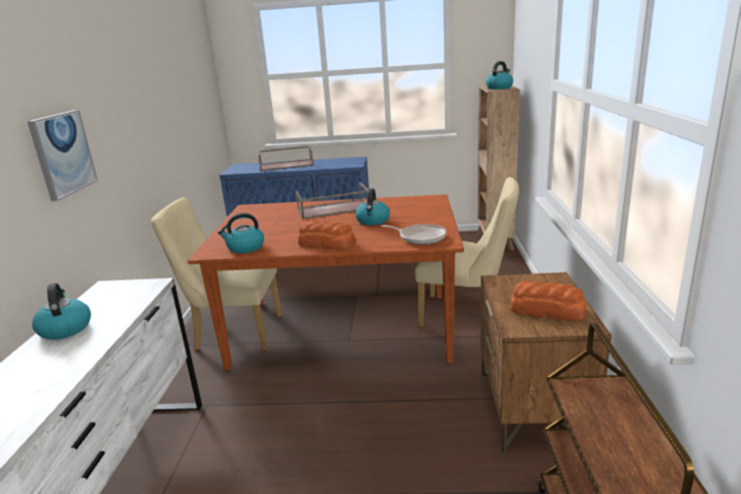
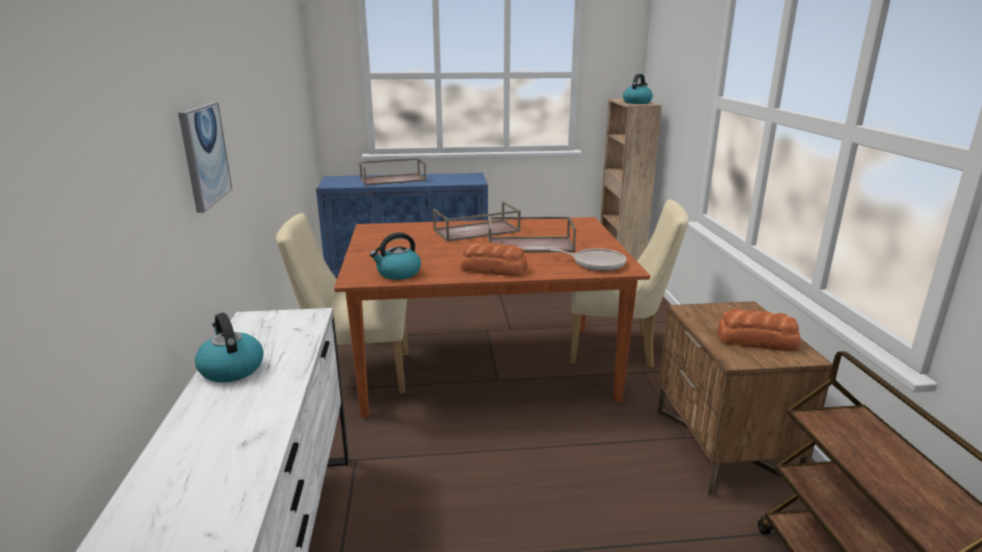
camera: 10 degrees left, 0 degrees up
(373, 221) = (531, 244): kettle -> brown tray

